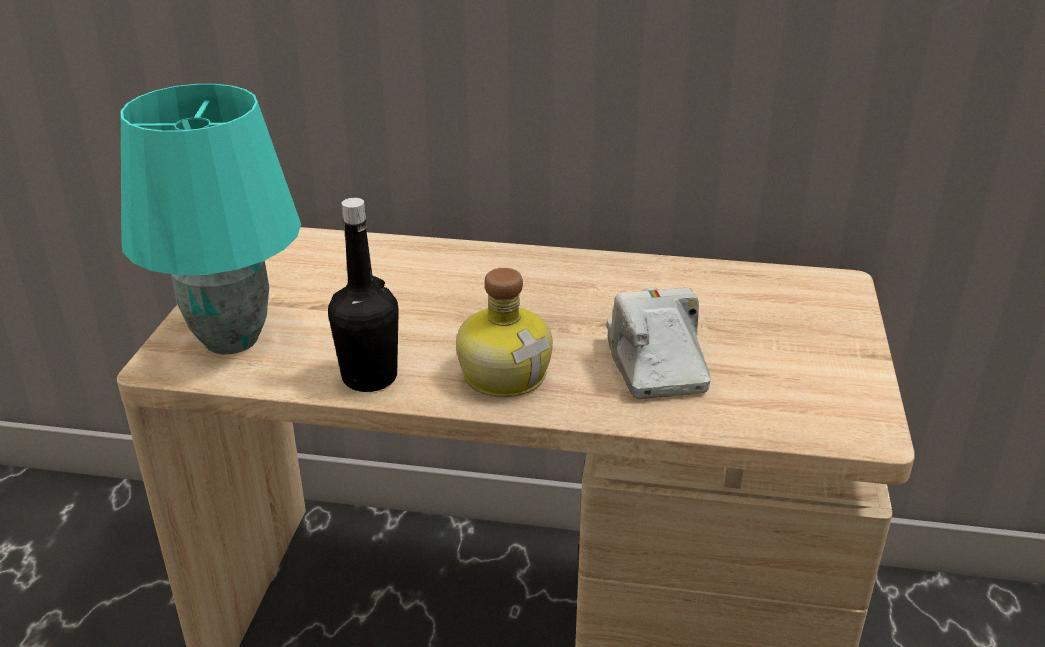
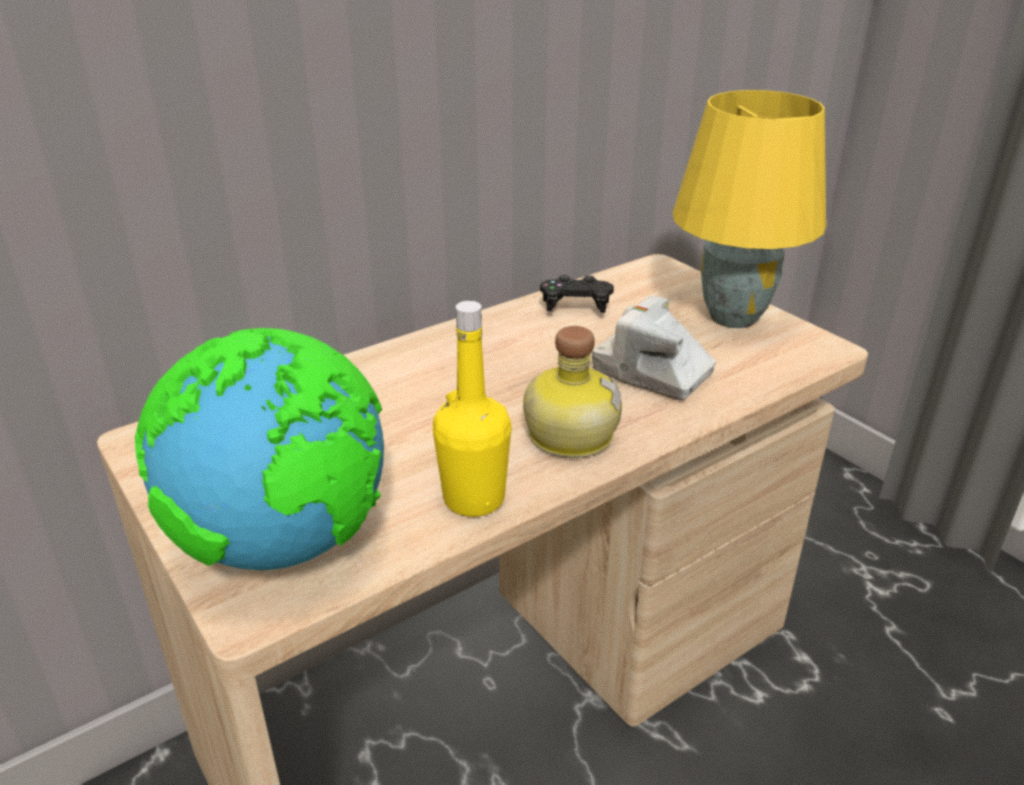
camera: 45 degrees left, 0 degrees up
(233, 340) = (286, 544): turquoise table lamp -> globe
(369, 377) = (474, 499): black bottle -> yellow bottle
(691, 283) = (575, 307): none -> black game controller
(826, 359) = (732, 316): none -> yellow table lamp

